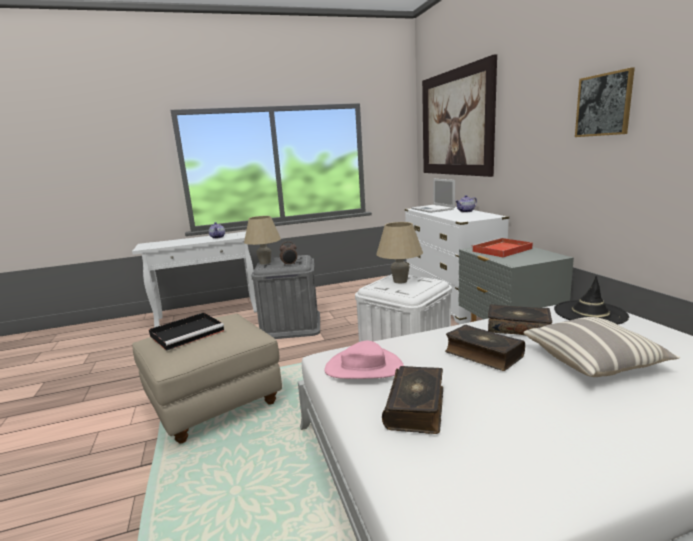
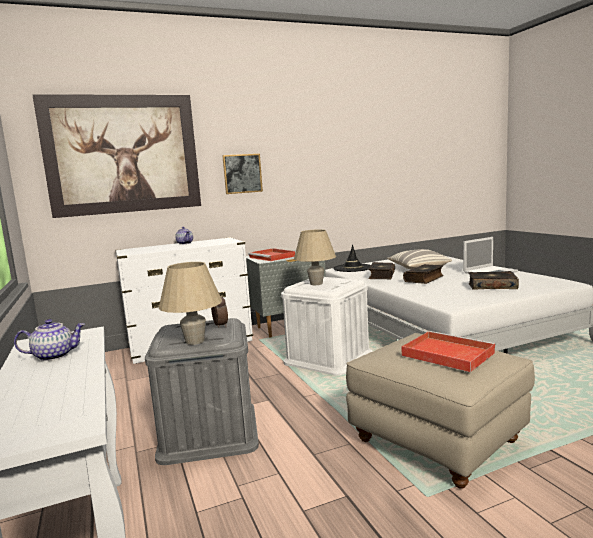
camera: 95 degrees left, 5 degrees down
(188, 333) = (446, 354): black tray -> red tray
(364, 368) = (458, 297): pink hat -> none
(433, 209) = (148, 249): laptop -> laptop (490, 272)
(603, 105) = (302, 149): picture -> picture (242, 173)

